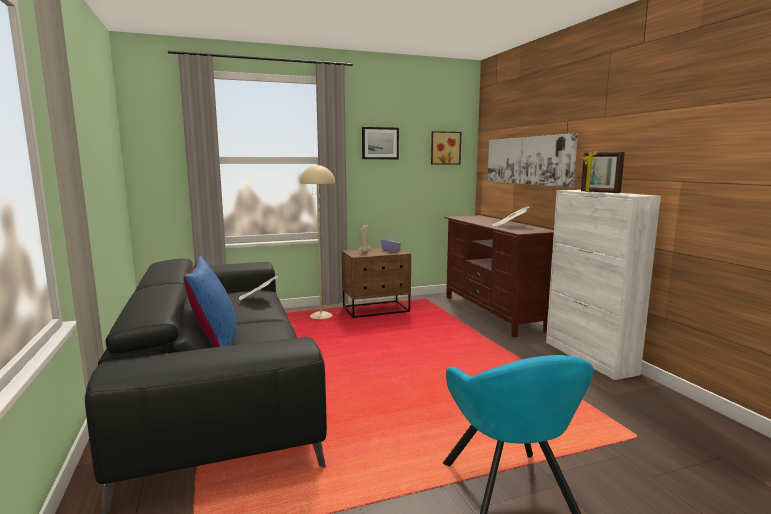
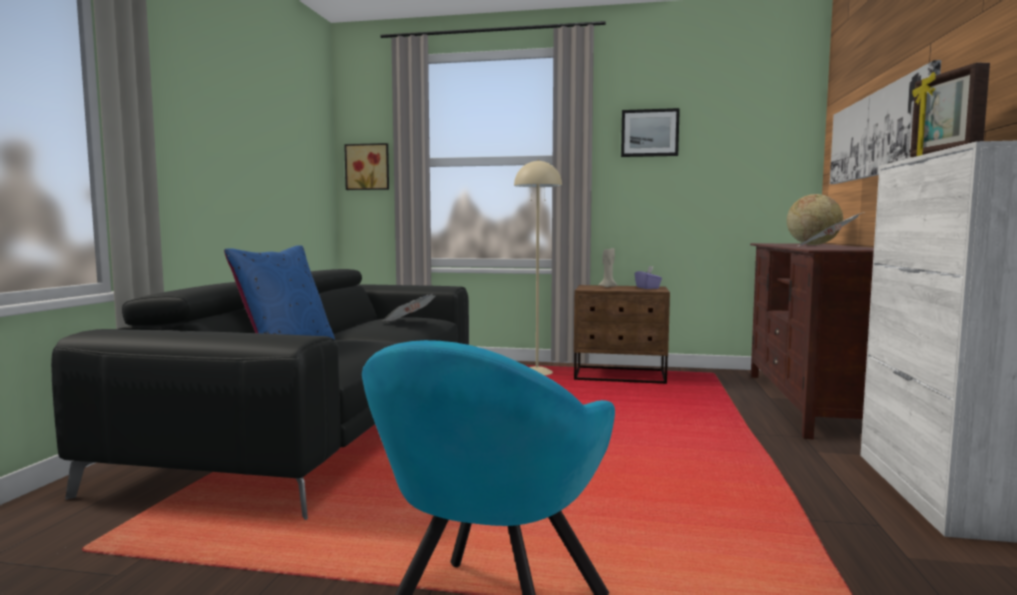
camera: 30 degrees right, 5 degrees down
(445, 148) = (761, 136): picture -> picture (368, 167)
(489, 220) = (812, 244): none -> globe

